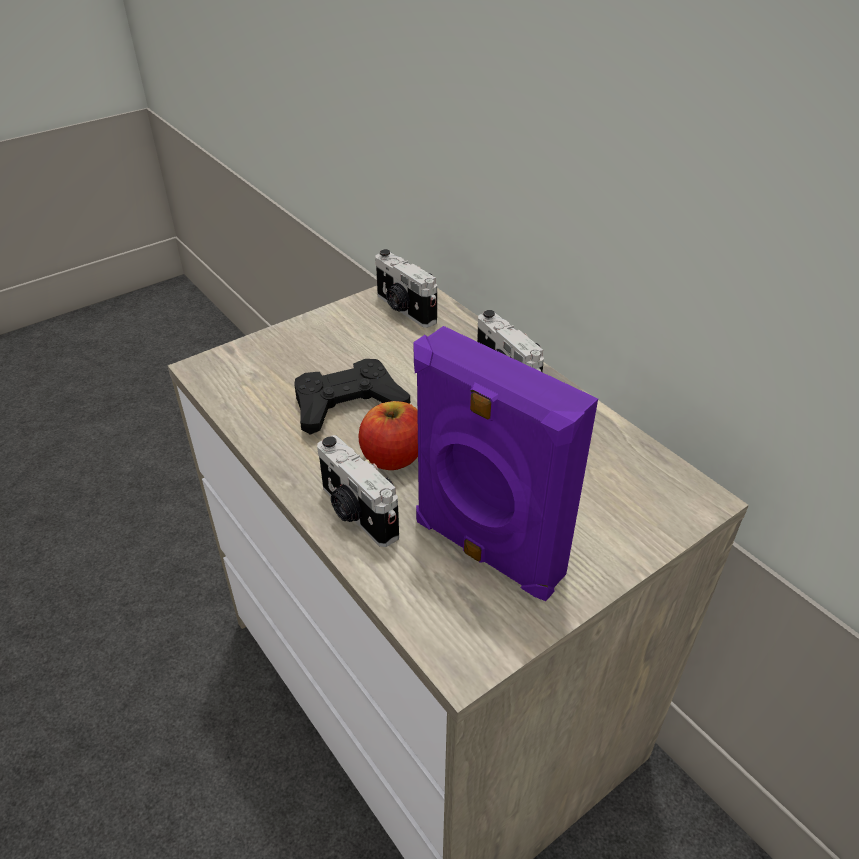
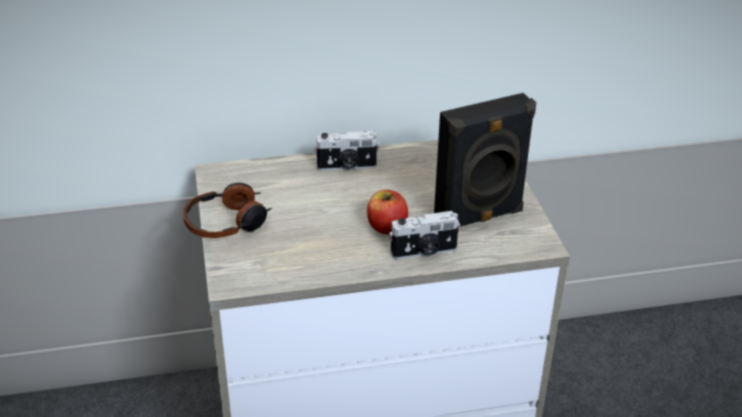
camera: 65 degrees left, 5 degrees down
(318, 328) = (227, 222): none -> headphones
(348, 404) = (324, 231): black game controller -> none
(404, 309) = (239, 181): camera -> none
(485, 550) = (479, 218): purple speaker -> black speaker

